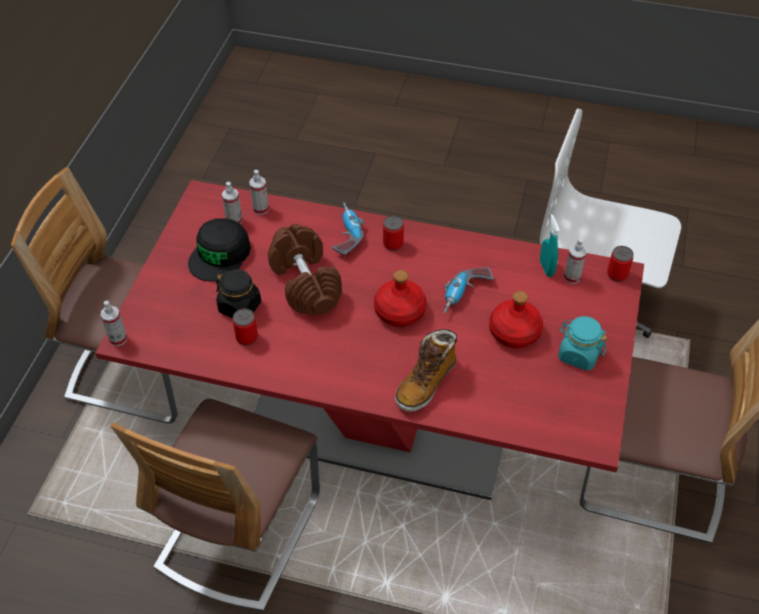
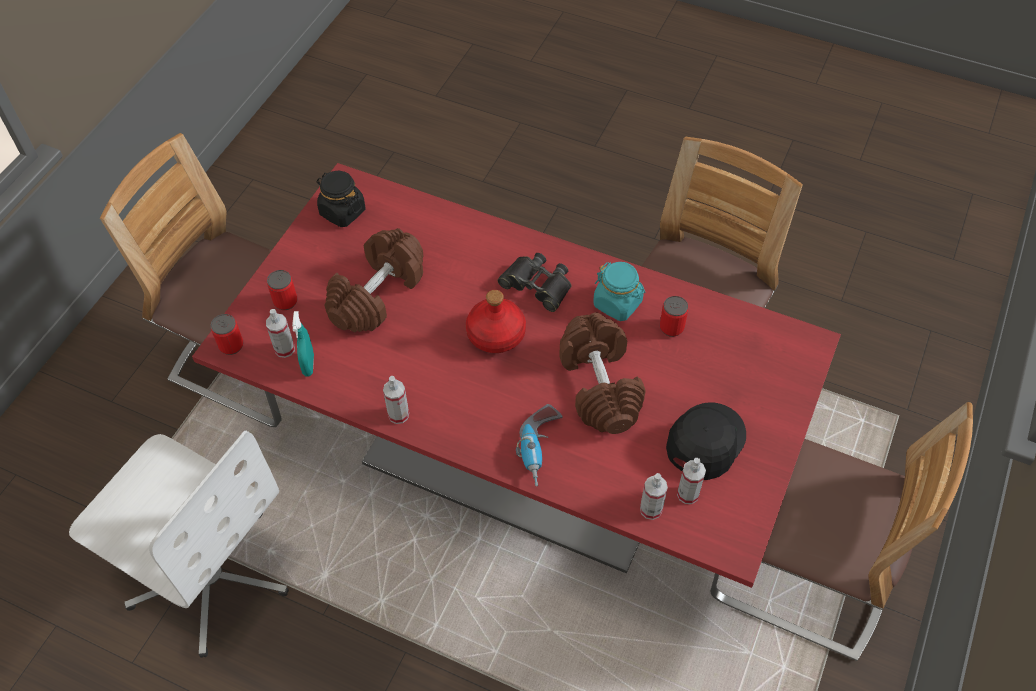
camera: 170 degrees left, 5 degrees up
(118, 339) = (817, 345): spray bottle -> spray bottle (398, 415)
(240, 307) = (679, 365): black jar -> black jar (342, 212)
(372, 359) = (537, 285): none -> black binoculars
(393, 244) = (483, 426): can -> can (285, 301)
(426, 383) = (488, 254): boot -> none
(465, 295) = (416, 344): power drill -> none
(515, 332) = (377, 294): red bottle -> brown dumbbell
(578, 354) = (322, 262): turquoise jar -> turquoise jar (618, 303)

